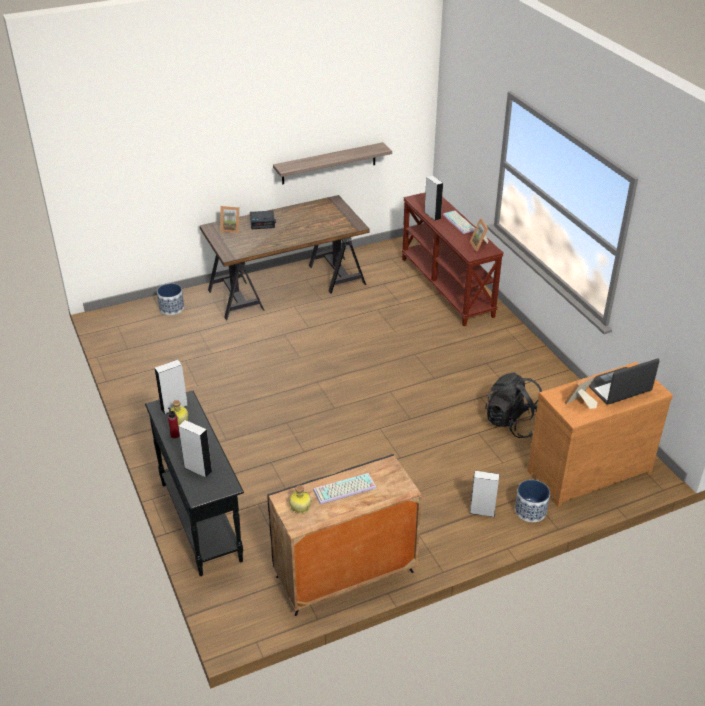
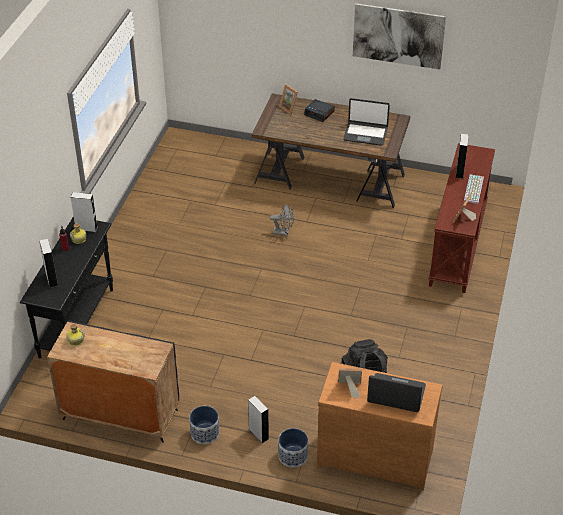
camera: 40 degrees right, 5 degrees up
(171, 308) = (227, 153): planter -> planter (204, 433)
(300, 345) = (283, 232): none -> grey fan
(317, 114) = (398, 36): none -> picture
(321, 221) = (365, 134): none -> laptop
(329, 163) = (405, 83): shelf -> none
(344, 490) = (113, 346): keyboard -> none

